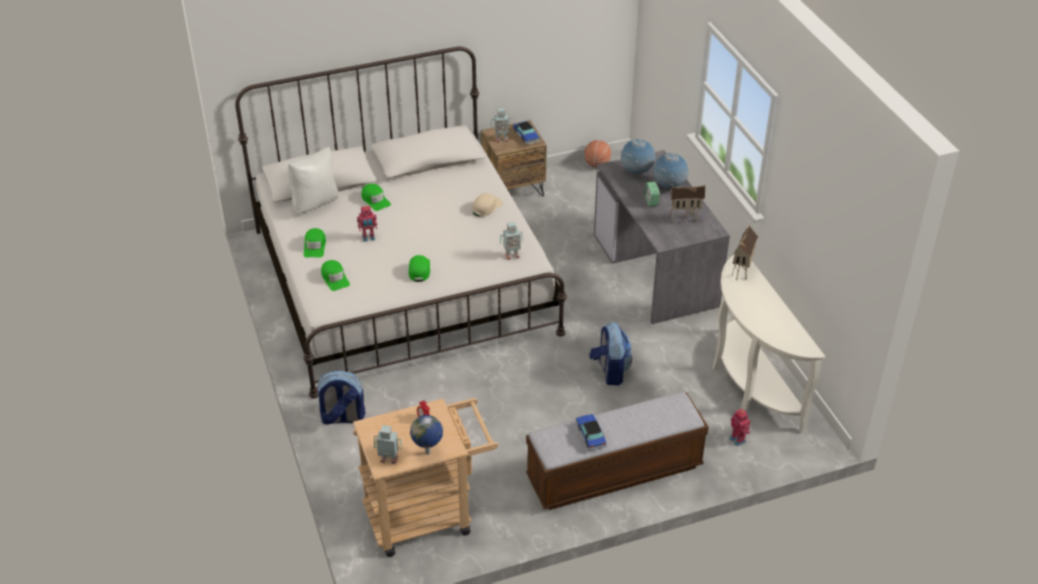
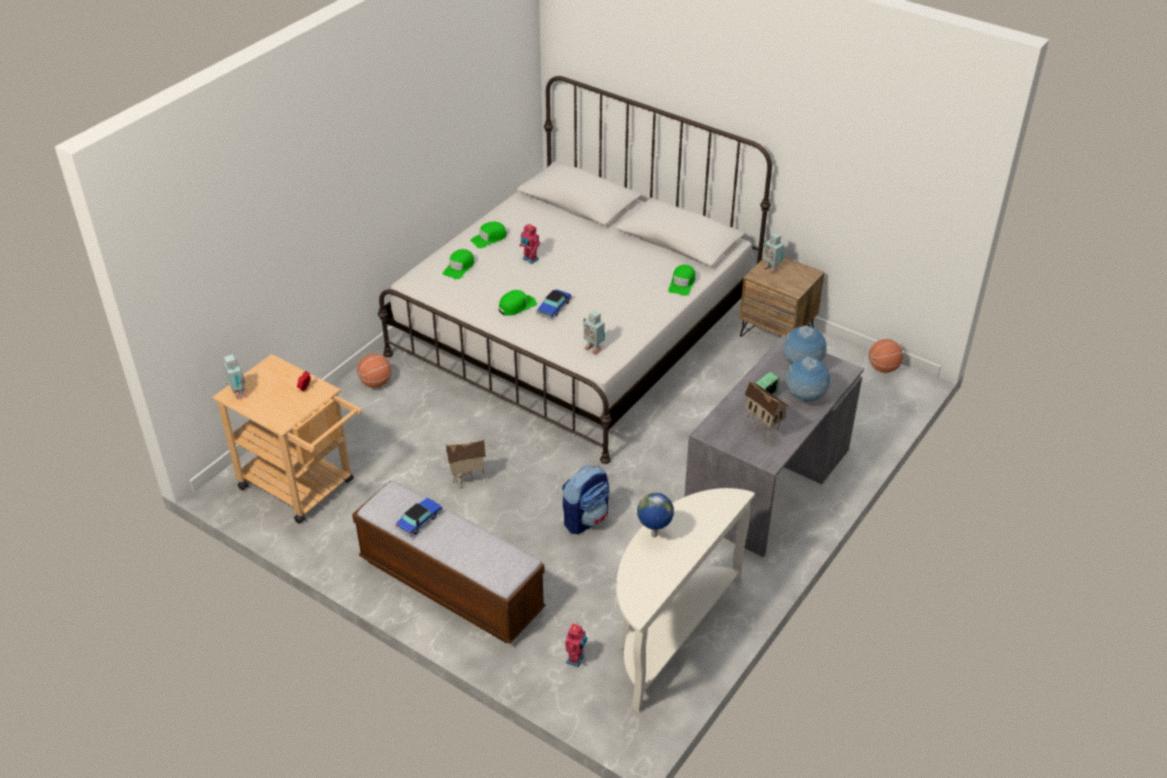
camera: 55 degrees right, 0 degrees up
(315, 203) = (545, 211): white pillow -> none
(342, 418) = (375, 383): backpack -> basketball
(375, 200) = (584, 239): green cap -> green cap (682, 284)
(428, 453) = (264, 411): globe -> globe (654, 535)
(487, 207) = (647, 303): beige cap -> none
(526, 136) = (796, 281): toy car -> toy car (554, 308)
(742, 272) = (715, 507): toy house -> toy house (468, 482)

